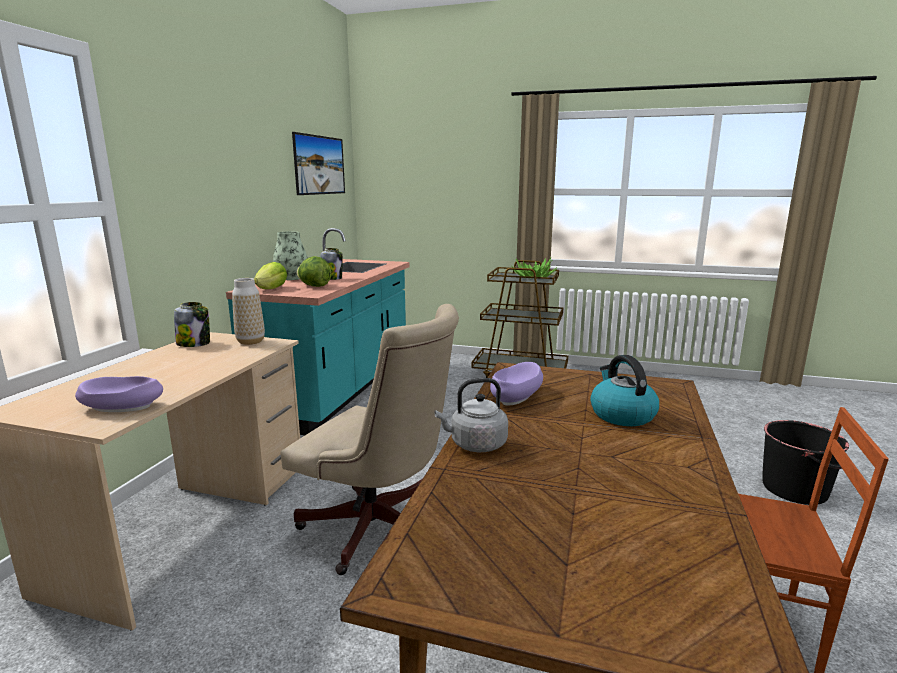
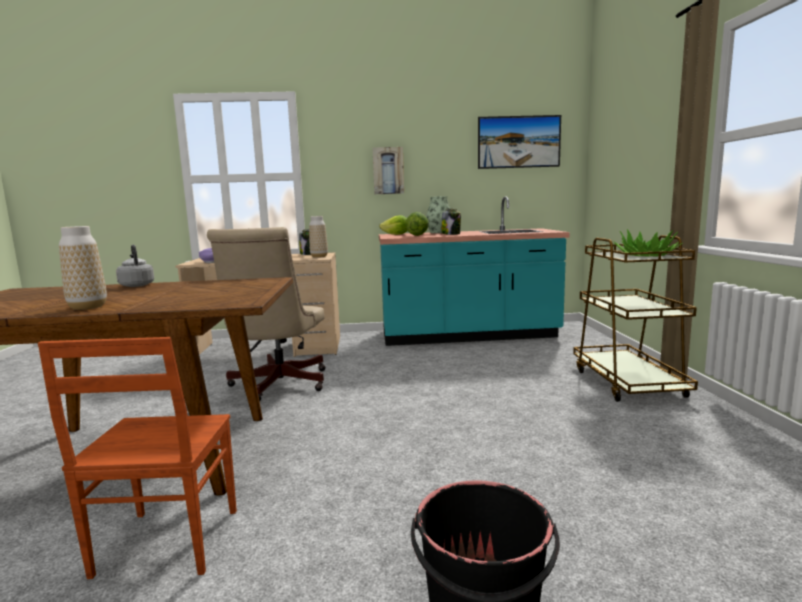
camera: 70 degrees right, 5 degrees down
(223, 198) = (388, 171): none -> picture
(516, 396) = (214, 283): purple bowl -> none
(621, 414) = (174, 297): kettle -> none
(674, 462) = (88, 307): none -> vase

